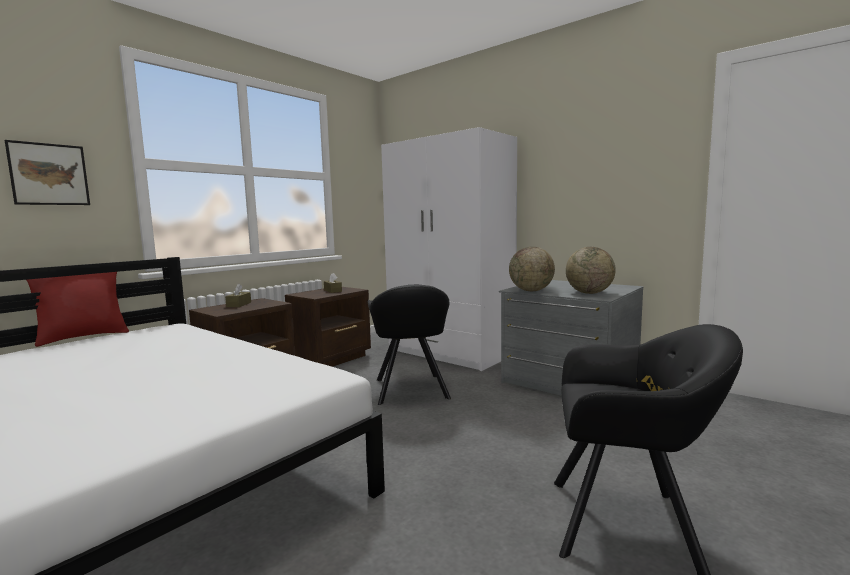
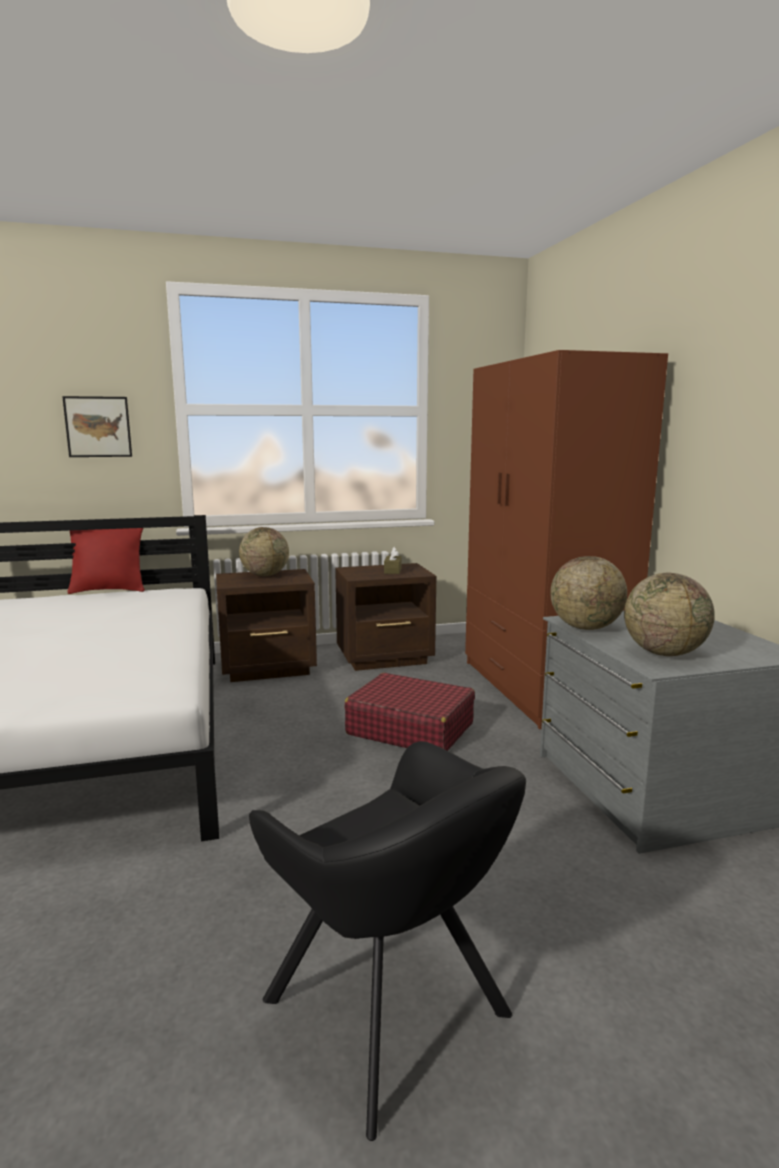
camera: 35 degrees right, 5 degrees up
(239, 304) = (265, 575): brown tissue box -> globe
(410, 390) = (410, 729): black armchair -> red suitcase
(450, 352) = (540, 688): white wardrobe -> brown wardrobe

